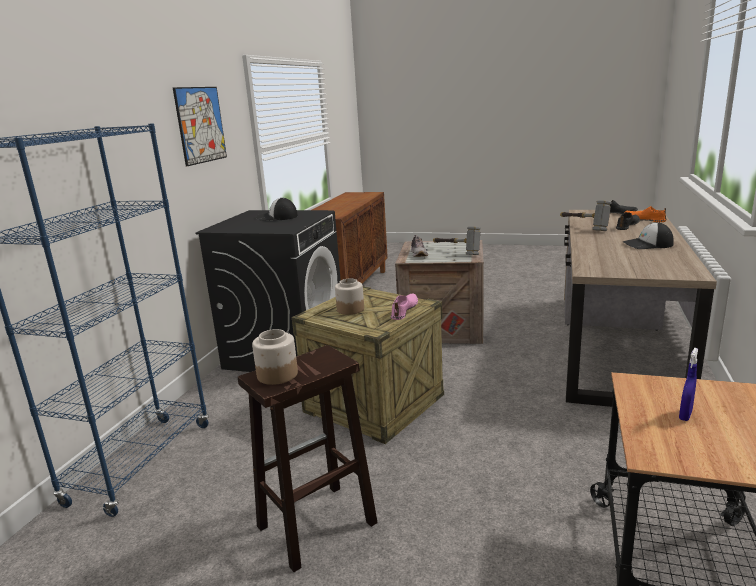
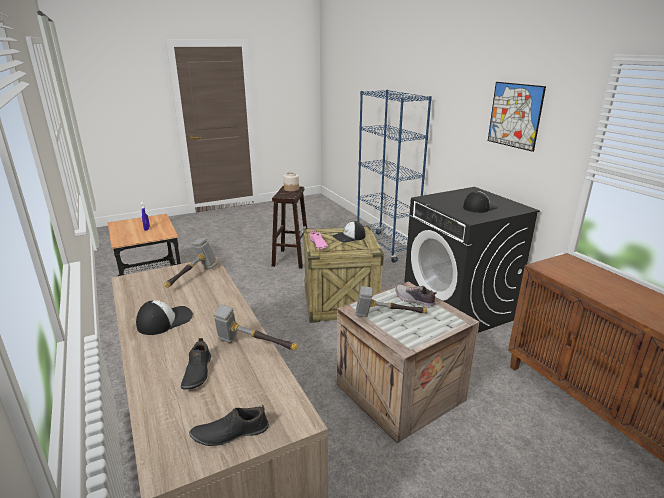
camera: 135 degrees right, 5 degrees up
(350, 309) = (349, 237): jar -> cap
(612, 263) = (192, 277): none -> hammer
(644, 219) = (175, 410): orange shoe -> none

